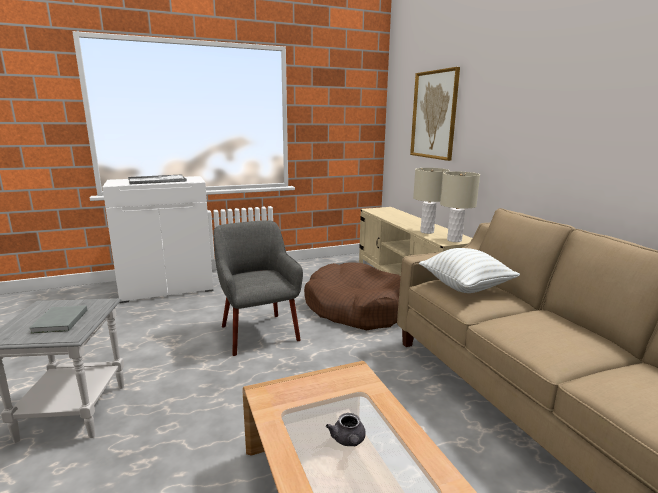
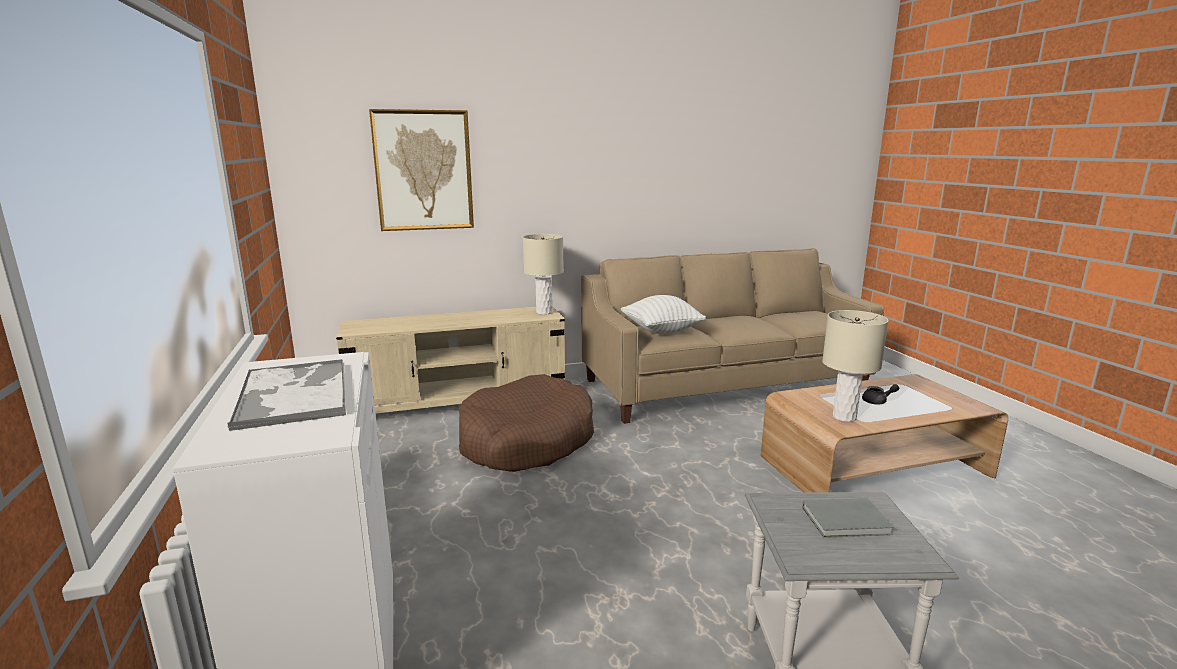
camera: 85 degrees left, 0 degrees up
(258, 332) = (587, 514): grey armchair -> none
(427, 232) = (504, 317): beige table lamp -> beige table lamp (844, 417)

